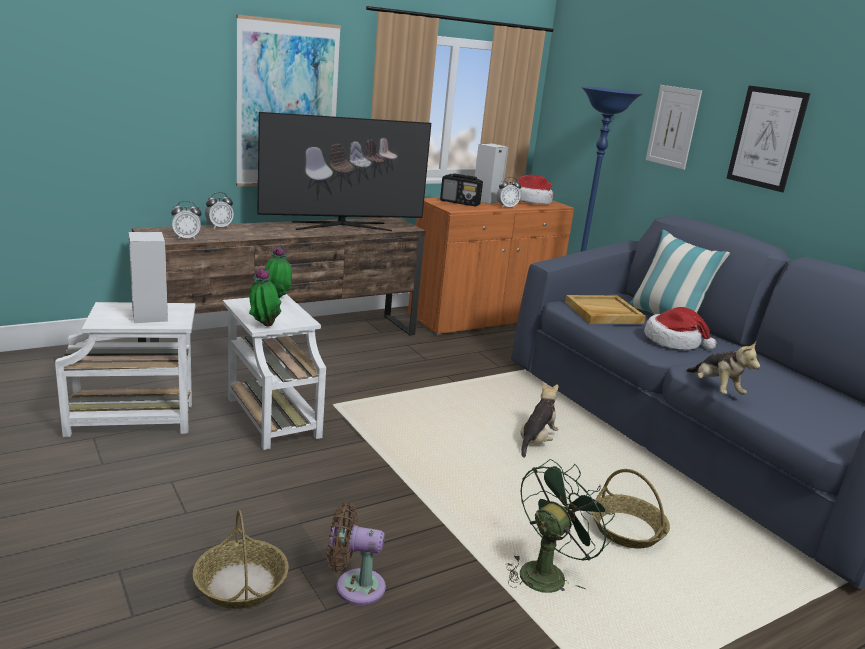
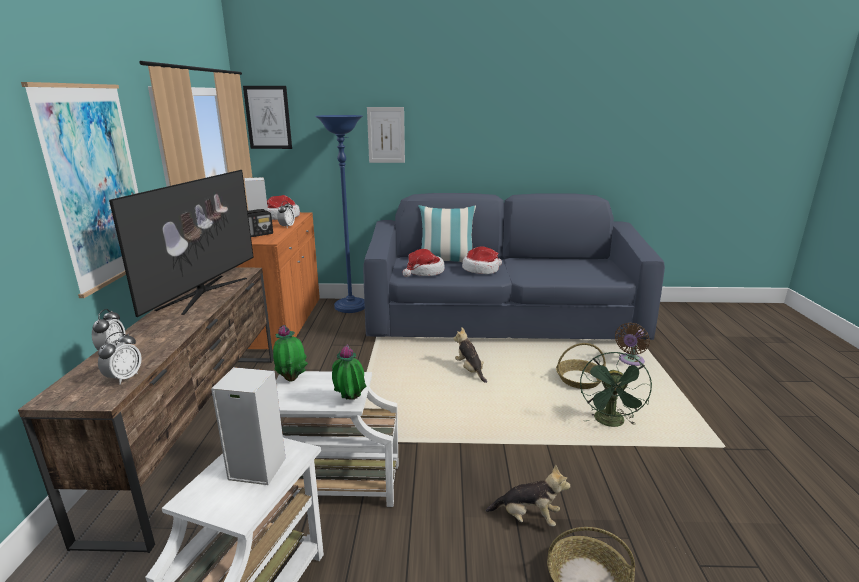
camera: 55 degrees left, 0 degrees up
(354, 586) = (605, 513): brown fan -> brown fan (630, 361)
(546, 571) = (610, 423): green fan -> green fan turned 150 degrees counterclockwise
(603, 313) = (424, 272): beige tray -> hat
(715, 389) = (548, 282): plush toy -> plush toy (527, 517)
(766, 138) = (461, 131): picture -> picture (268, 117)

